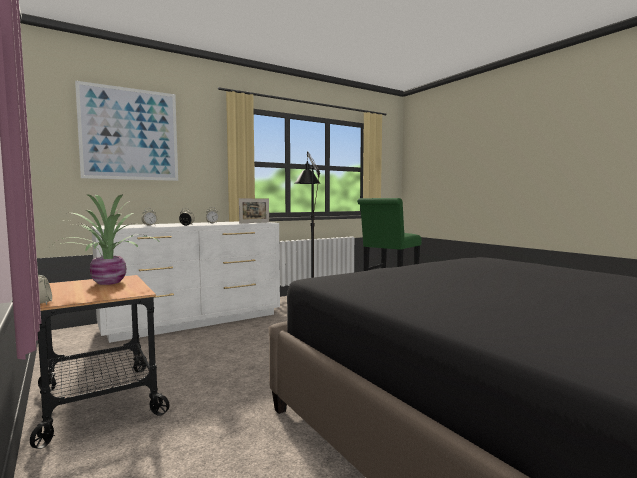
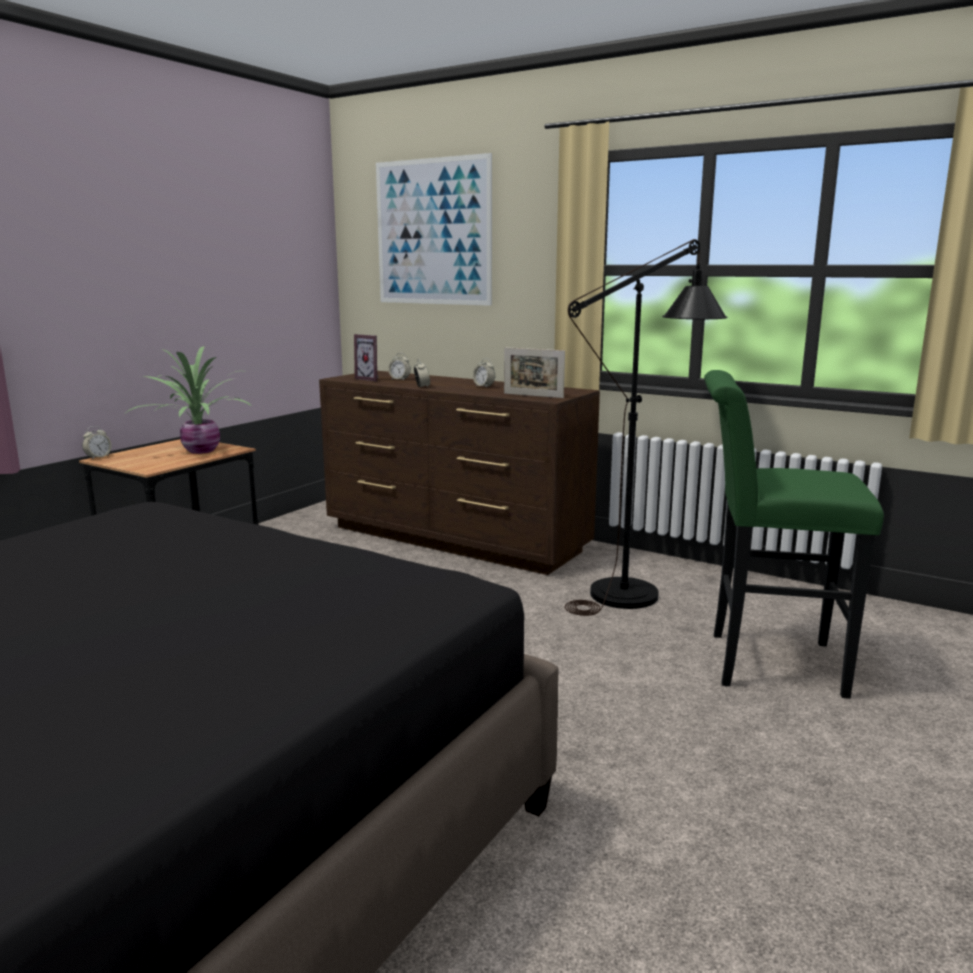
camera: 65 degrees right, 10 degrees up
(130, 226) = (371, 379): none -> picture frame
(195, 321) = (455, 539): white dresser -> brown dresser

